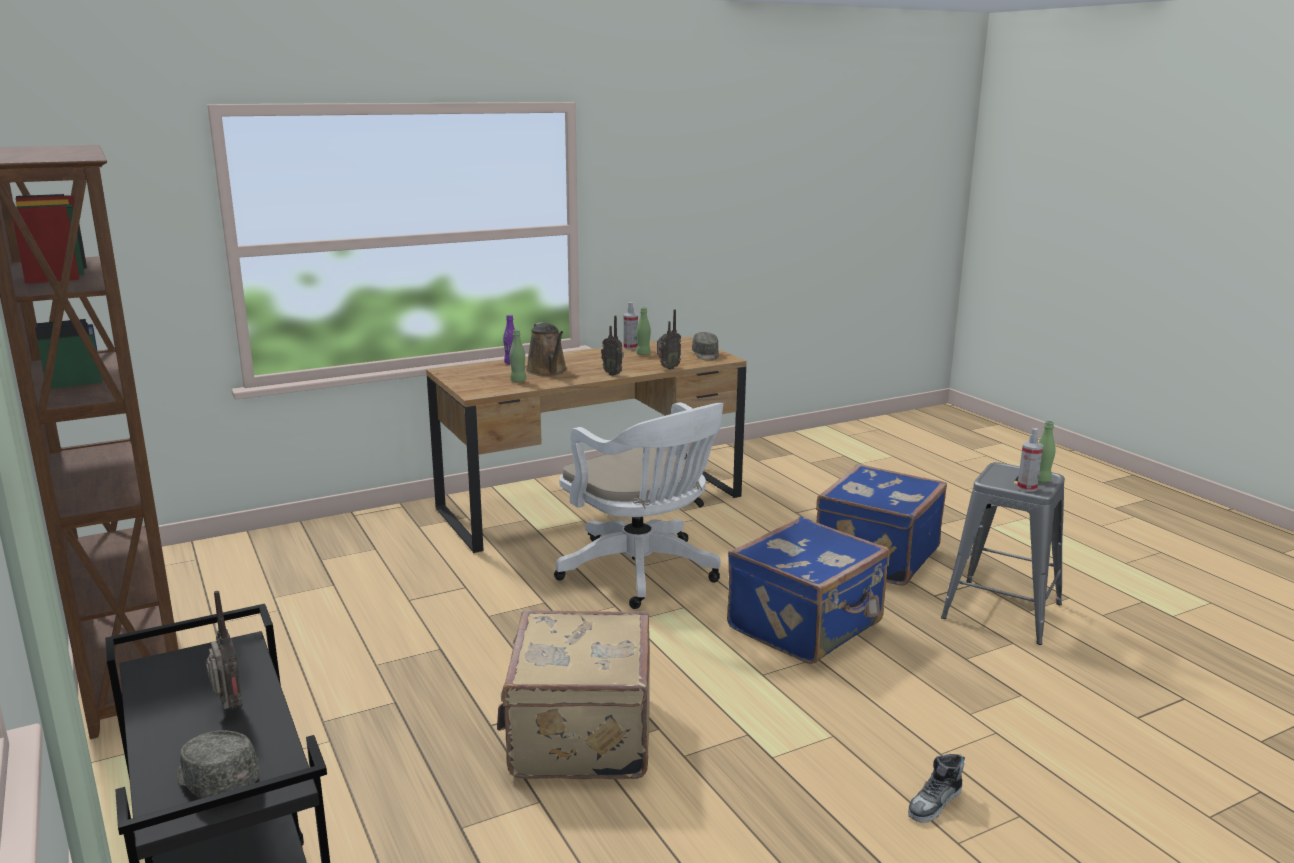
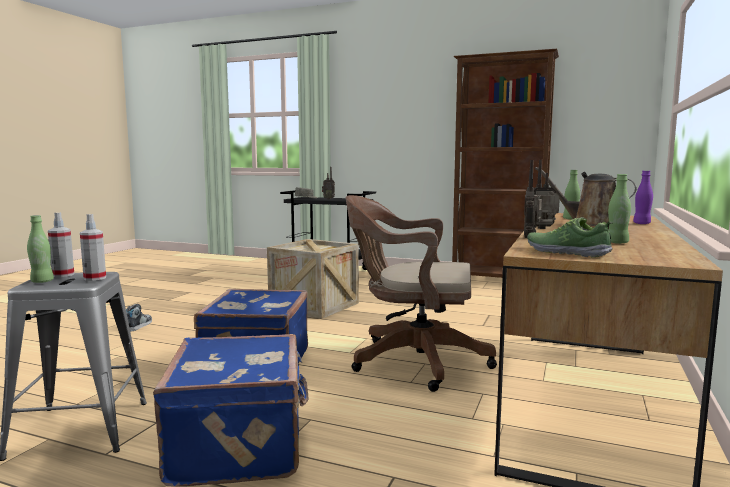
camera: 140 degrees right, 10 degrees down
(578, 736) = (314, 306): beige suitcase -> crate
(630, 347) = (666, 245): spray bottle -> spray bottle (95, 278)
(643, 573) = (412, 361): white office chair -> brown office chair
(706, 355) = (566, 252): grey cap -> shoe

